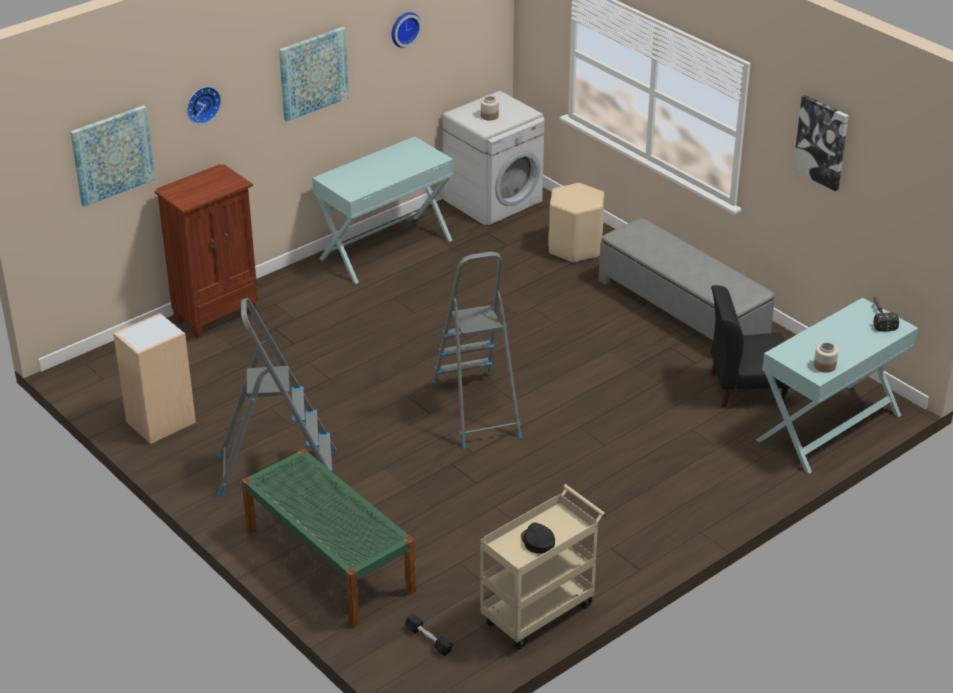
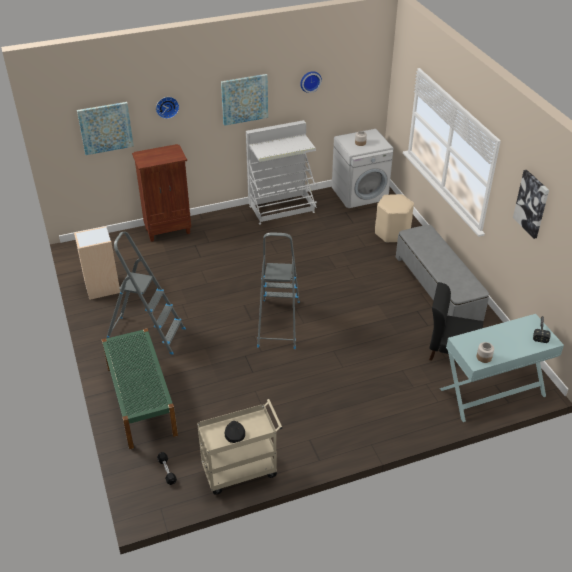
camera: 20 degrees right, 5 degrees up
(385, 249) = (282, 210): turquoise desk -> white shoe rack

